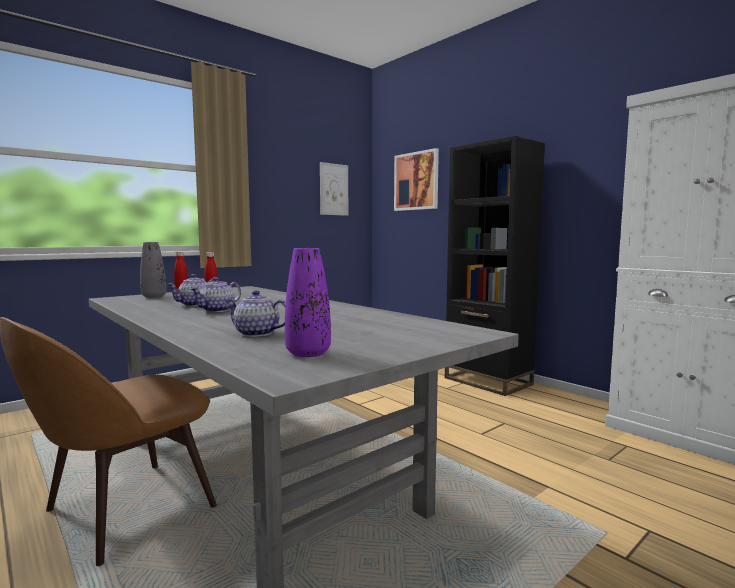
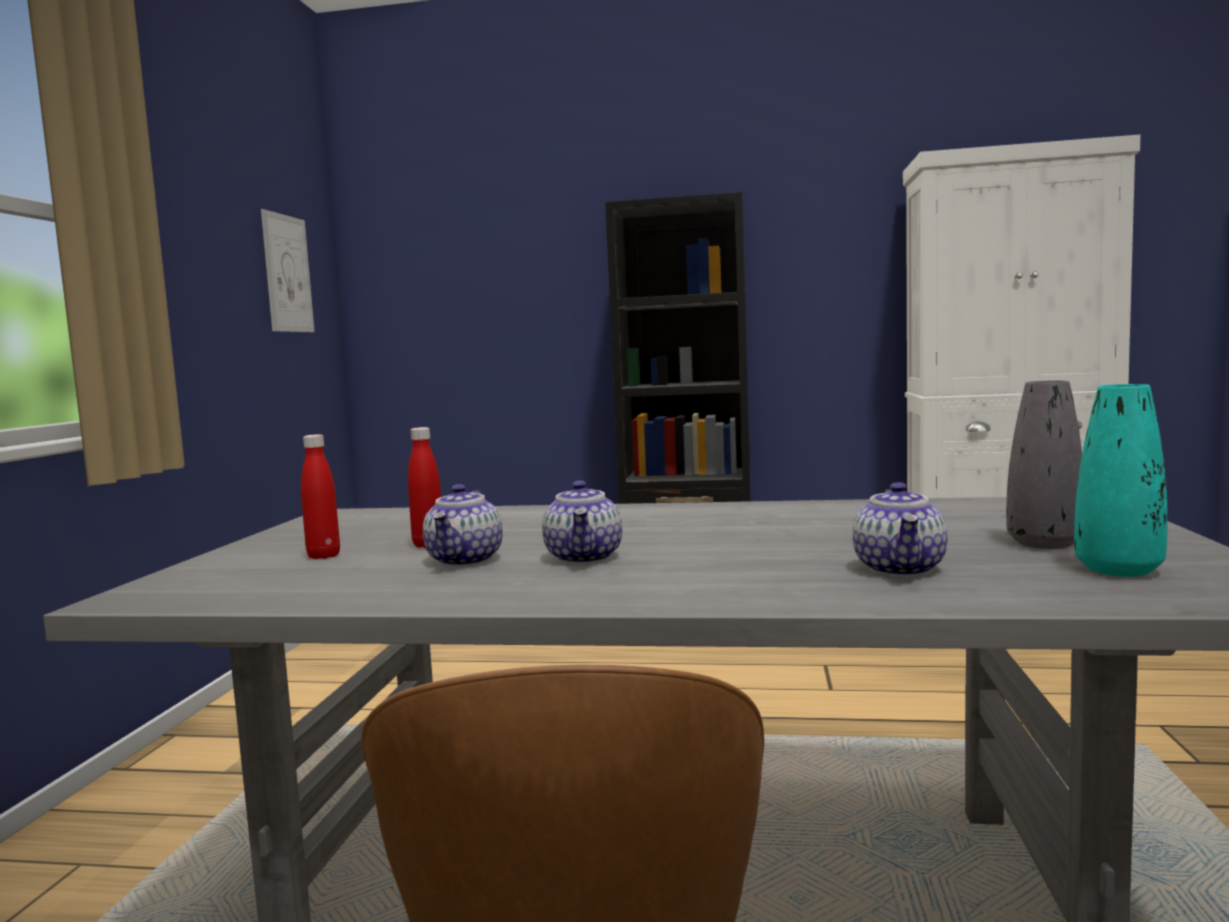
camera: 40 degrees left, 0 degrees up
(154, 296) = (238, 570): grey vase -> grey vase (1044, 543)
(256, 333) = (901, 569): teapot -> teapot turned 60 degrees counterclockwise
(308, 353) = (1118, 570): purple vase -> turquoise vase
(416, 181) = (466, 261): picture -> none

